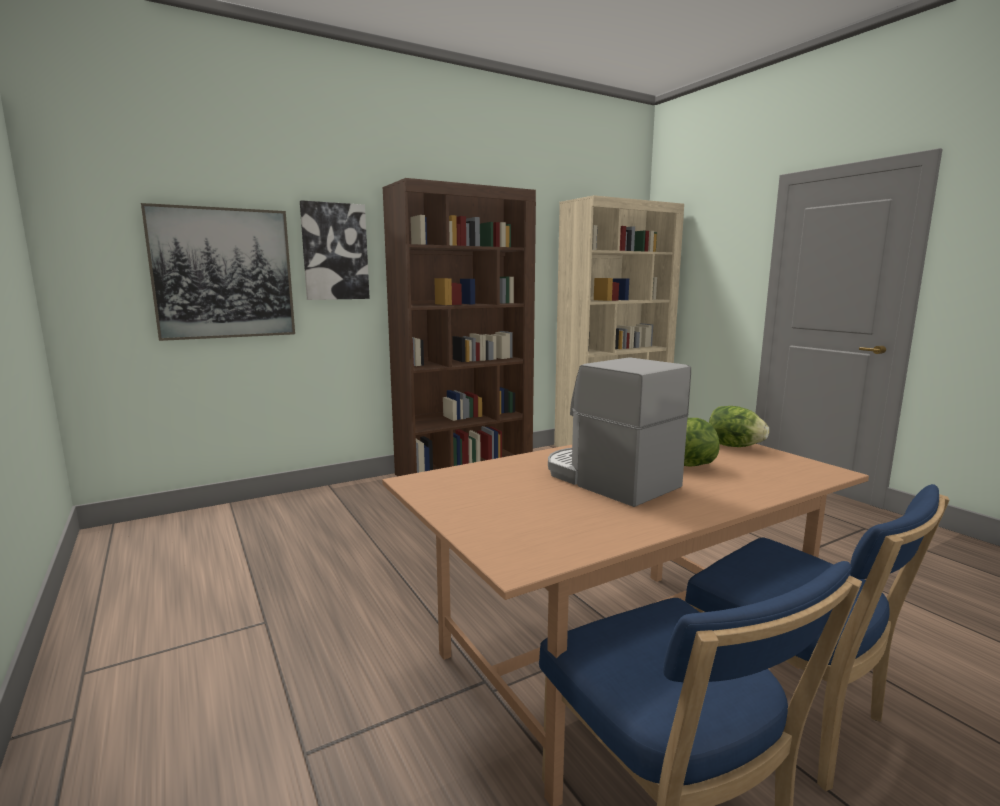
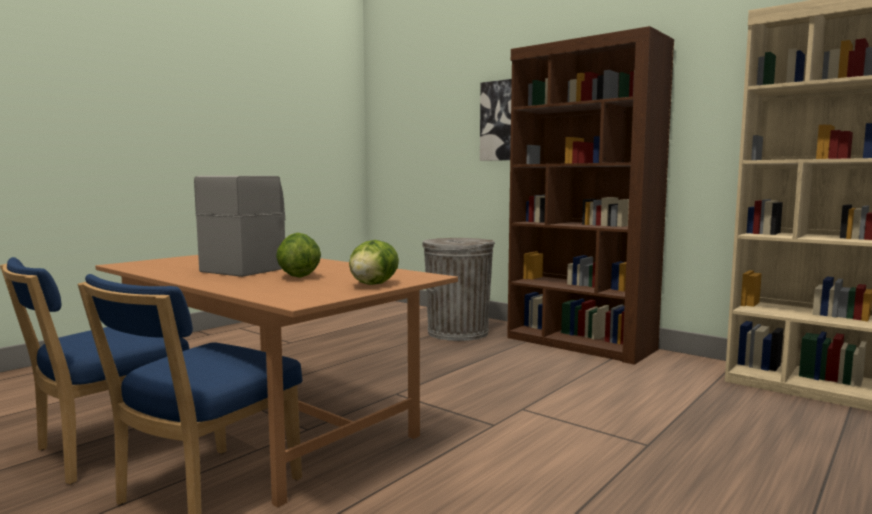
camera: 70 degrees right, 5 degrees down
(223, 273) = (437, 142): picture -> none
(367, 508) = (457, 332): none -> grey trash can

